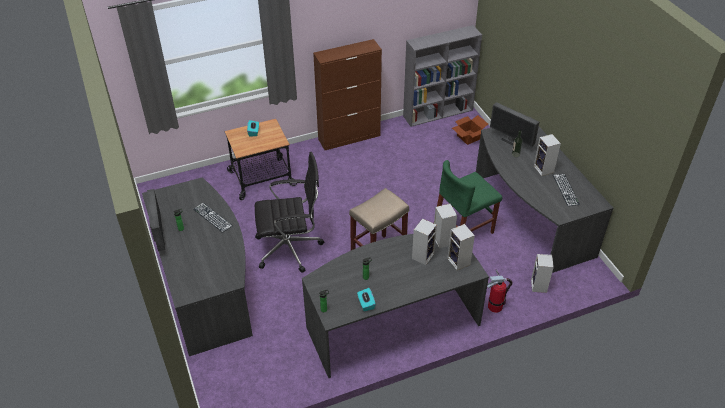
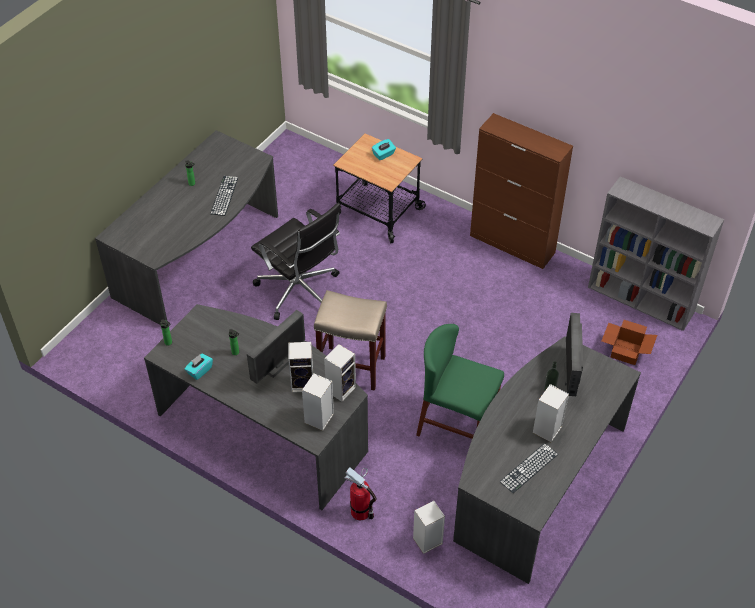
camera: 55 degrees right, 5 degrees up
(160, 237) = (169, 177): monitor -> monitor (278, 366)

